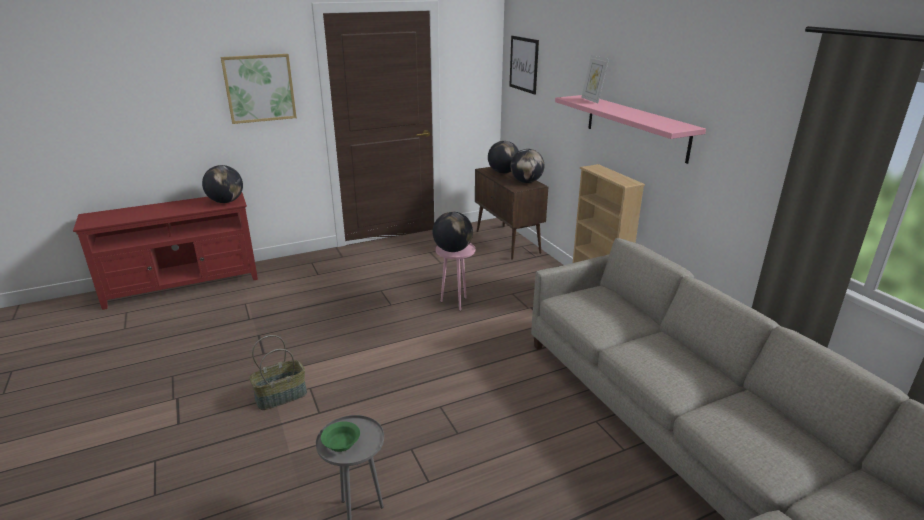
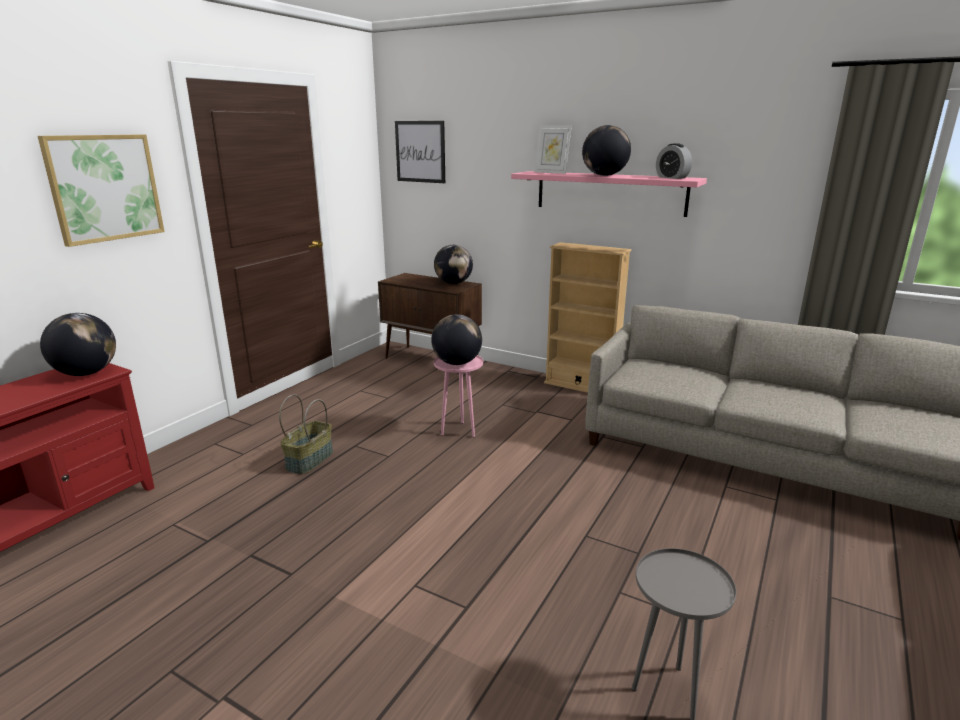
camera: 35 degrees left, 5 degrees down
(281, 396) = (389, 612): basket -> basket (309, 460)
(342, 443) = (683, 591): green bowl -> none
(503, 172) = (414, 279): globe -> globe (604, 175)
(668, 123) = (672, 177): none -> alarm clock

